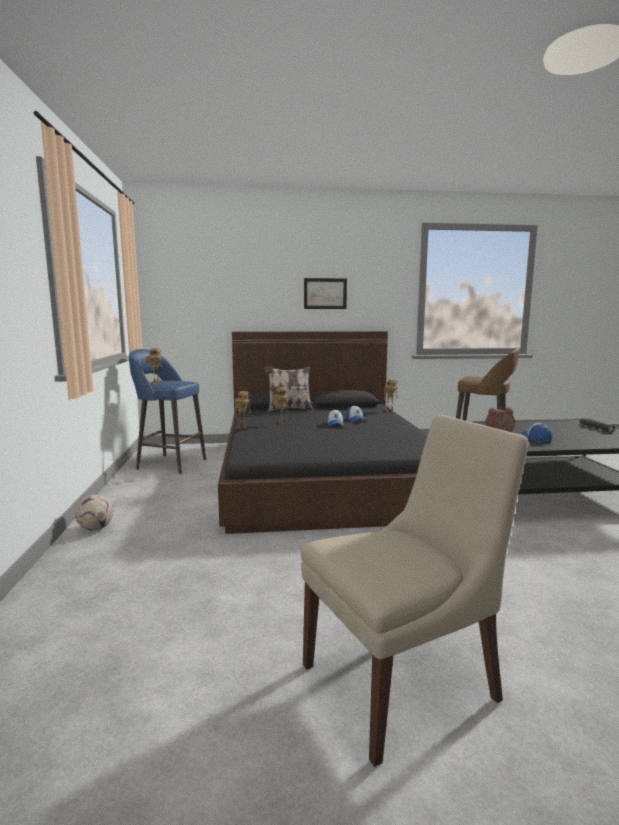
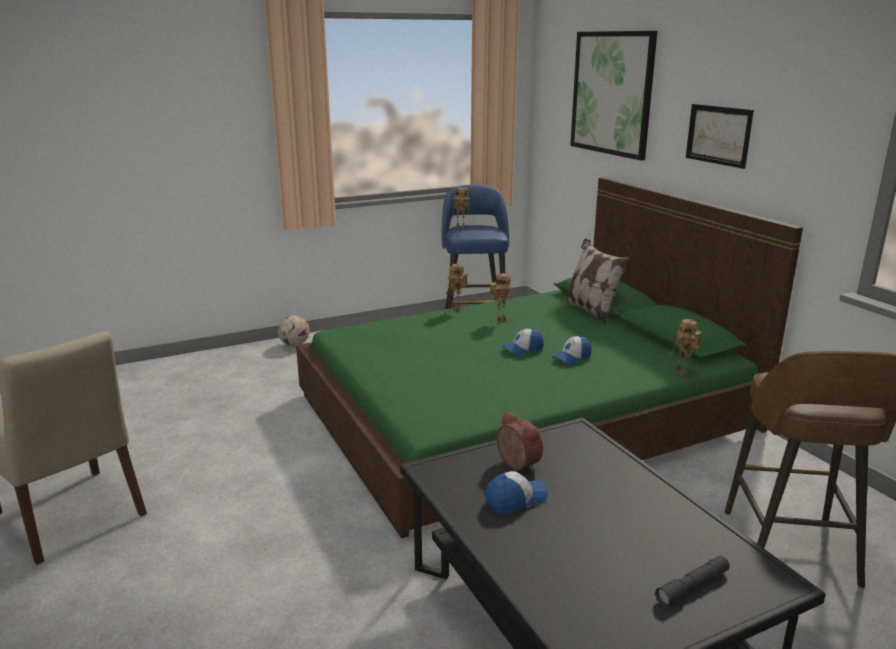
camera: 70 degrees right, 10 degrees up
(229, 276) = (612, 93): none -> picture
(325, 473) = (523, 411): black bed -> green bed

